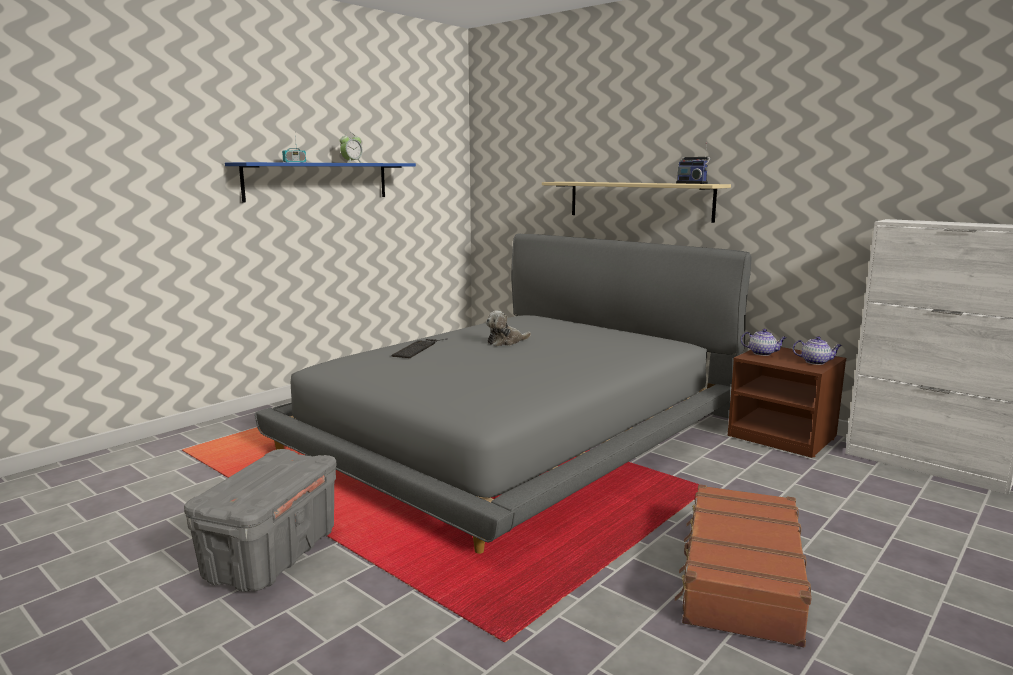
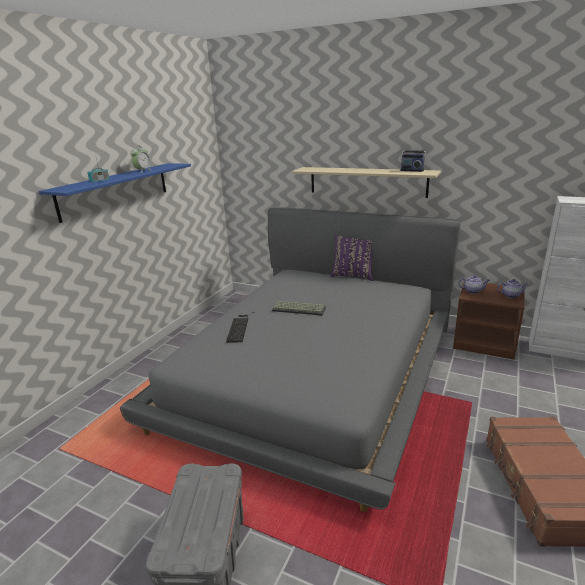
camera: 15 degrees left, 10 degrees up
(505, 342) = (299, 309): plush toy -> keyboard
(607, 325) = (353, 276): none -> purple pillow

